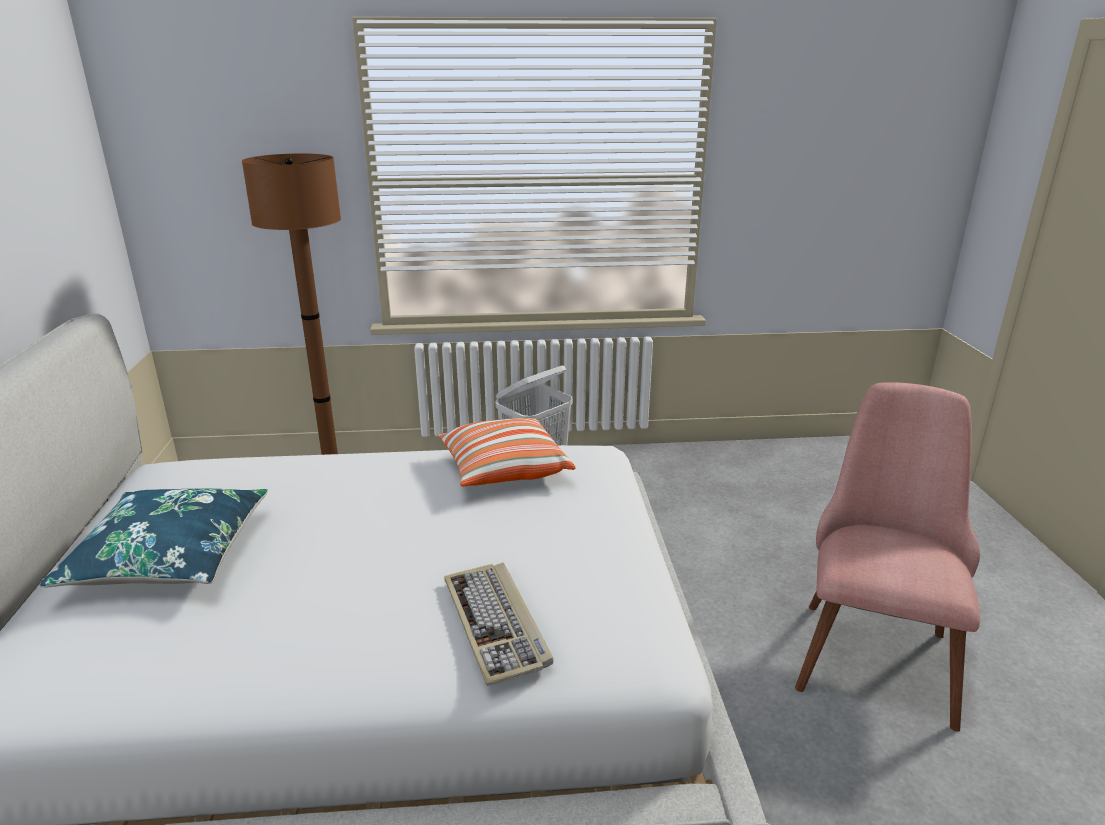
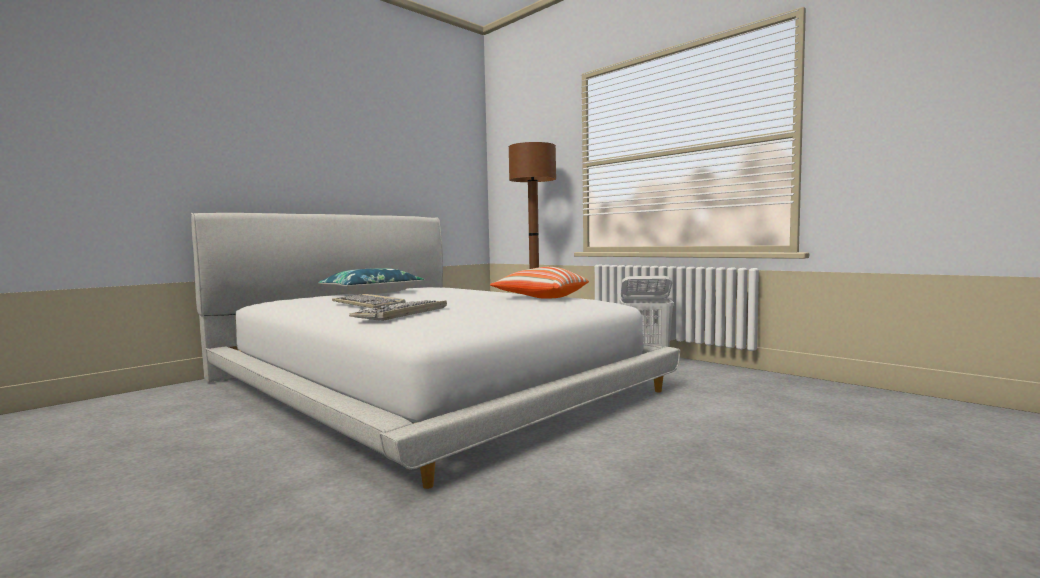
camera: 50 degrees right, 20 degrees down
(348, 617) = (369, 305): none -> keyboard
(873, 645) = (729, 487): pink chair -> none

